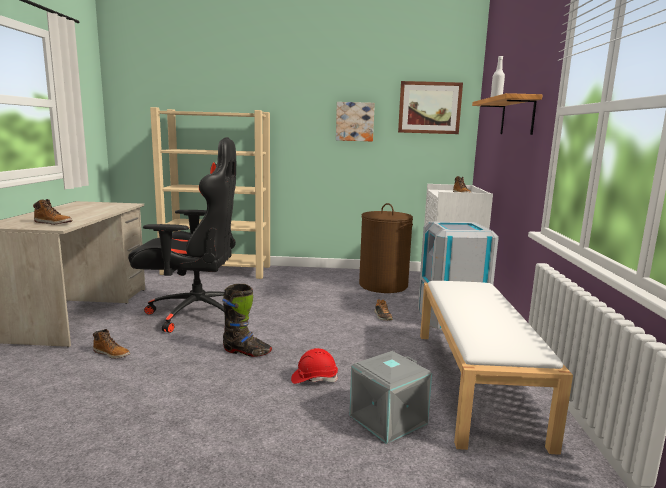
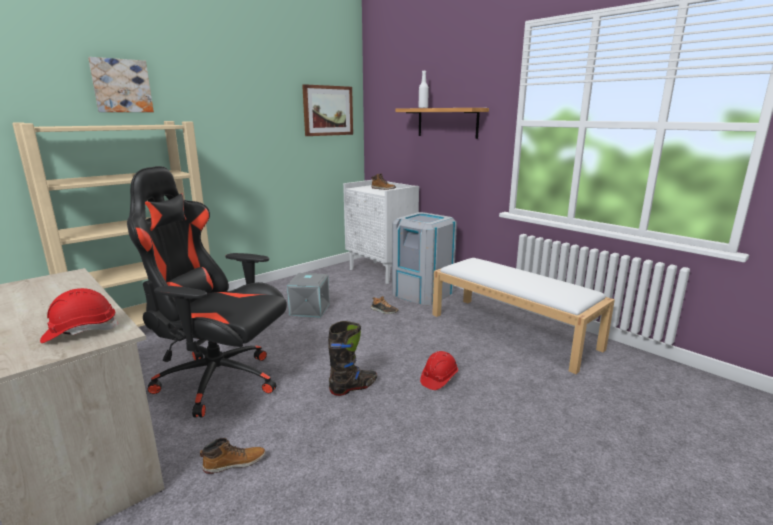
camera: 45 degrees left, 5 degrees up
(54, 223) = (80, 332): boot -> red hard hat
(190, 314) = (225, 383): black office chair -> black office chair turned 120 degrees counterclockwise
(354, 121) = (265, 127): picture -> picture (121, 86)
(383, 285) = (333, 285): brown laundry basket -> none
(388, 420) = (524, 379): grey storage box -> grey storage box (310, 310)

